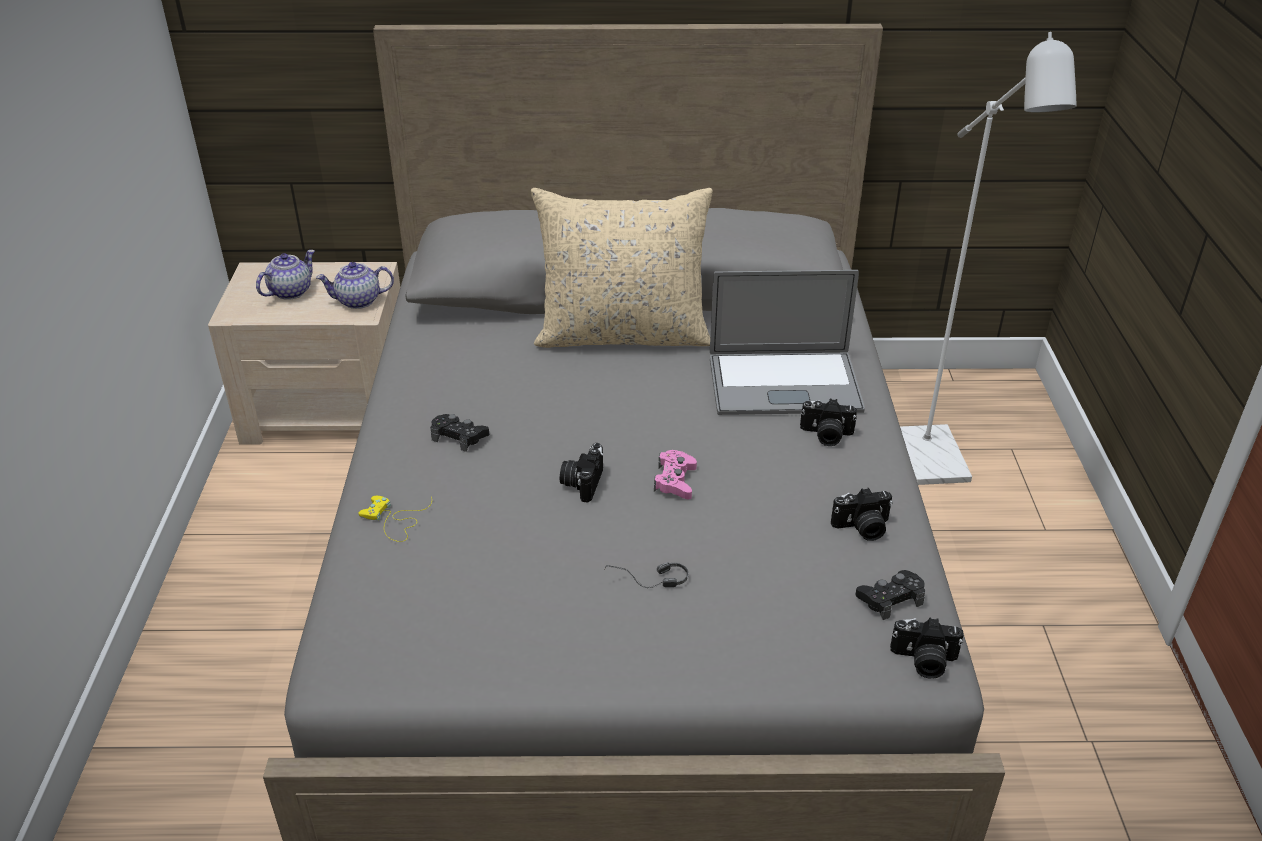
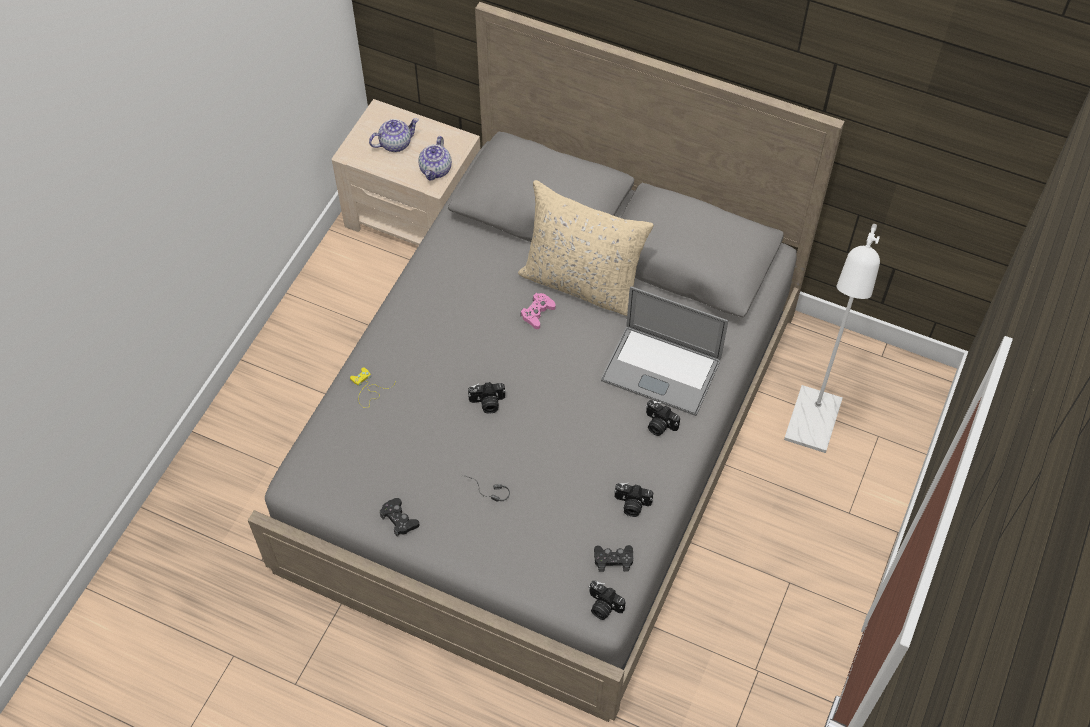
camera: 25 degrees right, 20 degrees up
(358, 301) = (436, 170): teapot -> teapot turned 90 degrees counterclockwise
(459, 436) = (434, 337): black game controller -> black game controller (399, 519)
(582, 483) = (487, 403): camera -> camera turned 135 degrees counterclockwise
(675, 481) = (543, 424): pink game controller -> pink game controller (537, 313)

